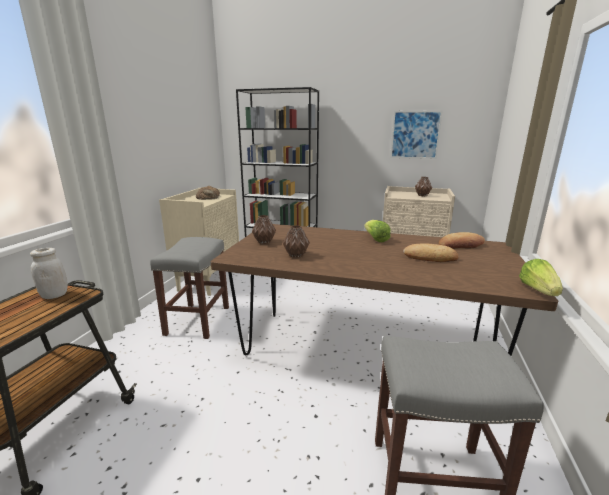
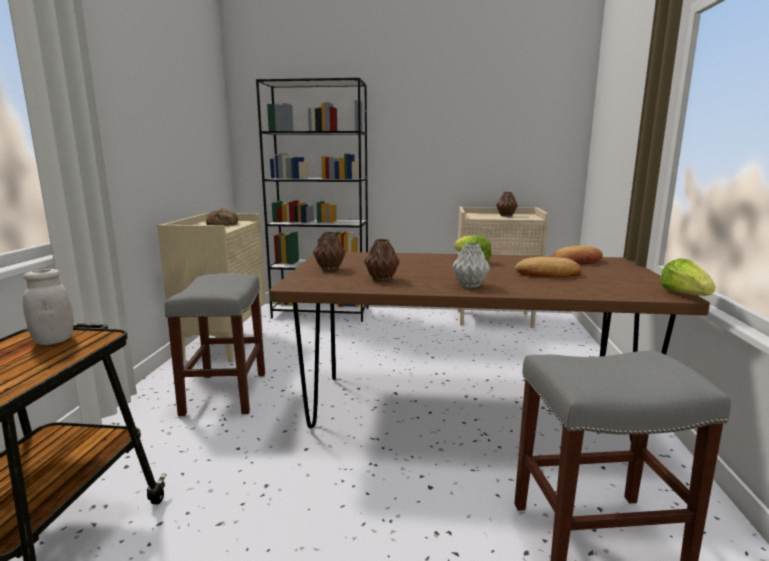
camera: 10 degrees left, 5 degrees down
(360, 266) = (470, 285): none -> grey vase
(415, 135) = (491, 141): picture -> none

